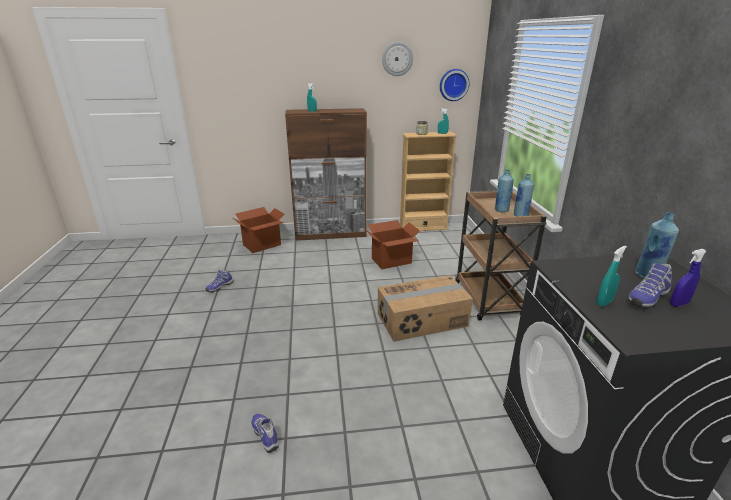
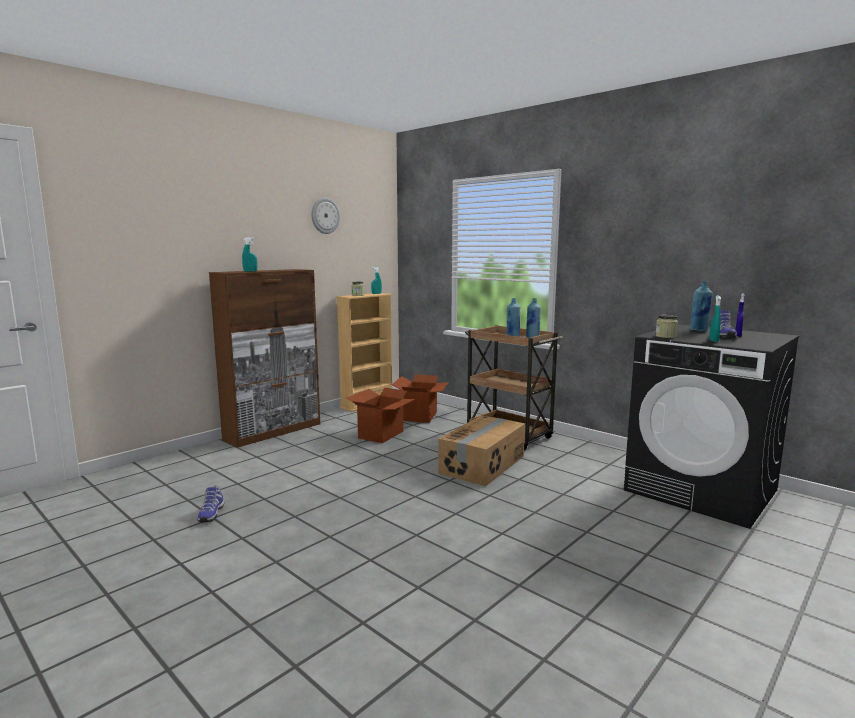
camera: 40 degrees left, 15 degrees down
(262, 245) = (198, 462): cardboard box -> cardboard box (421, 416)
(266, 435) = (499, 592): shoe -> none
(453, 84) = (375, 244): wall clock -> none
(565, 273) = (665, 336): none -> jar

